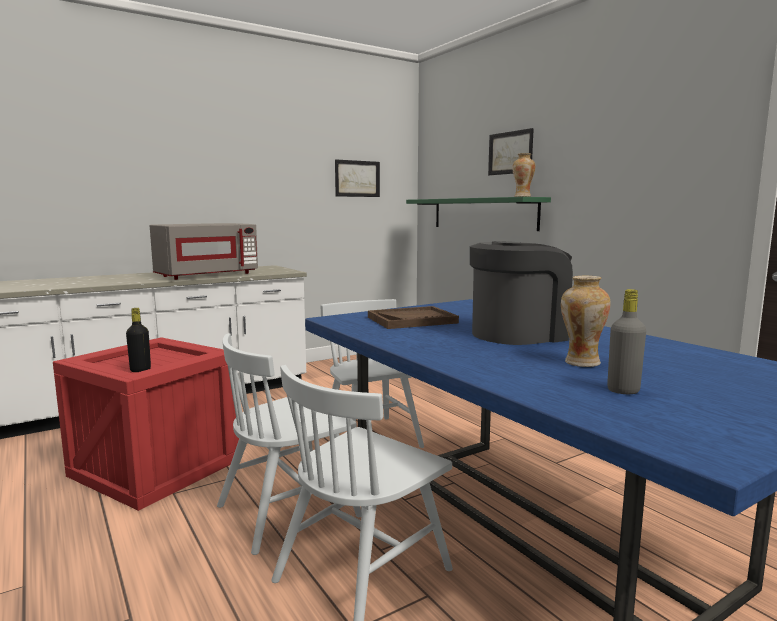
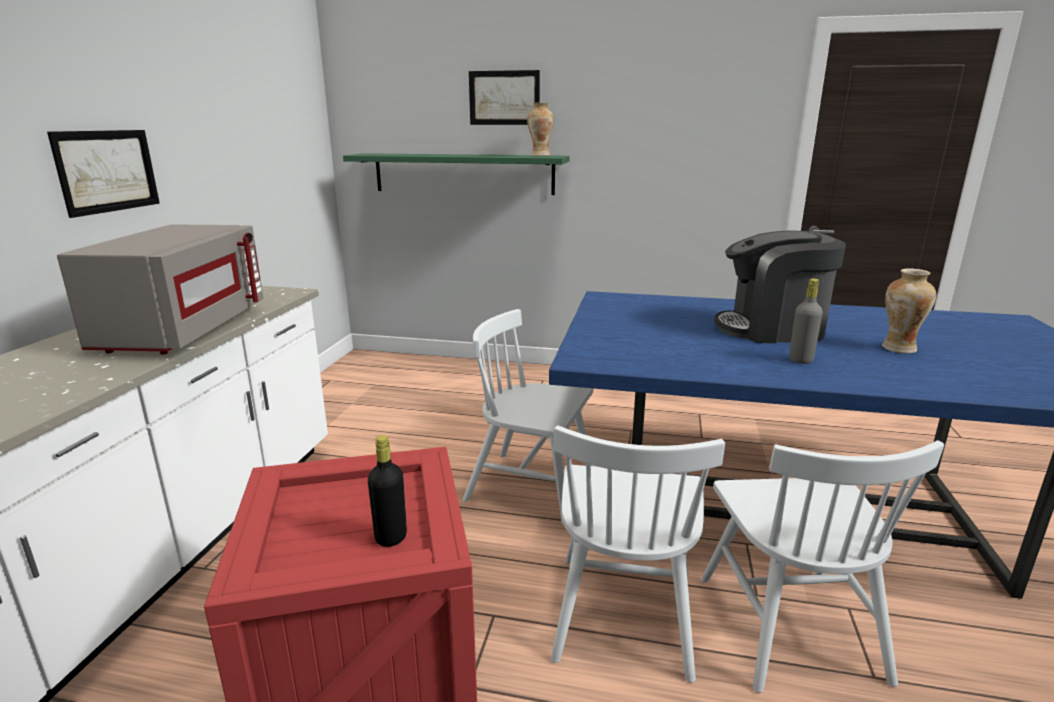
camera: 45 degrees left, 10 degrees up
(357, 178) = (272, 125): picture -> picture (107, 171)
(412, 320) = (651, 337): brown tray -> none
(518, 334) = (772, 329): coffee machine -> coffee machine turned 105 degrees counterclockwise
(623, 390) = (994, 368): grey bottle -> grey bottle (800, 360)

